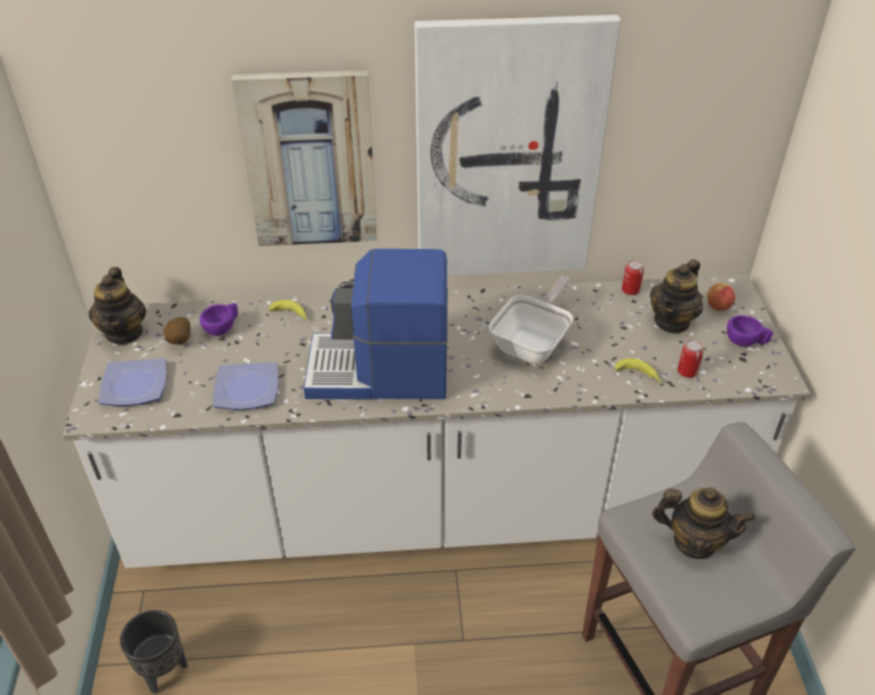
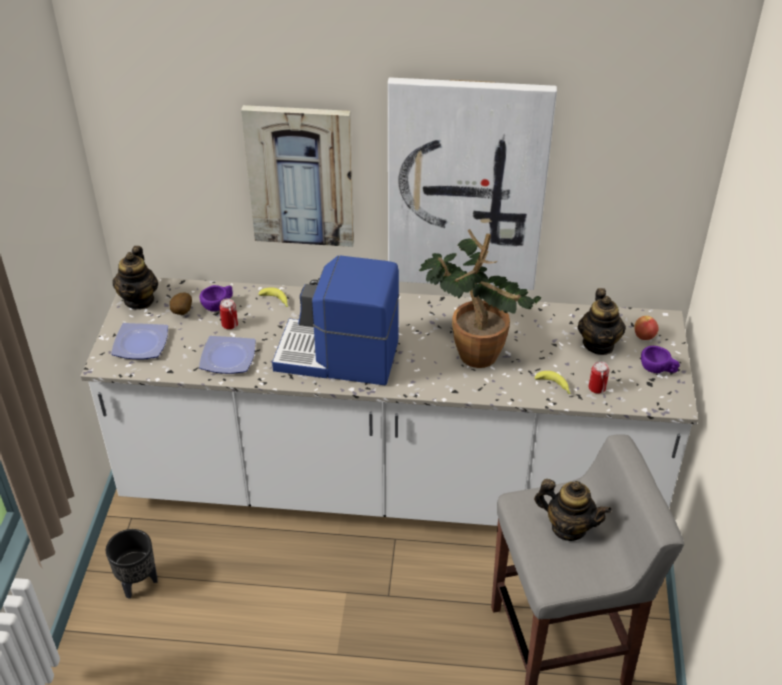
camera: 10 degrees right, 0 degrees up
(533, 343) = (472, 348): frying pan -> potted plant
(630, 290) = (571, 313): can -> can (230, 325)
(672, 321) = (599, 344): teapot -> teapot turned 45 degrees counterclockwise

